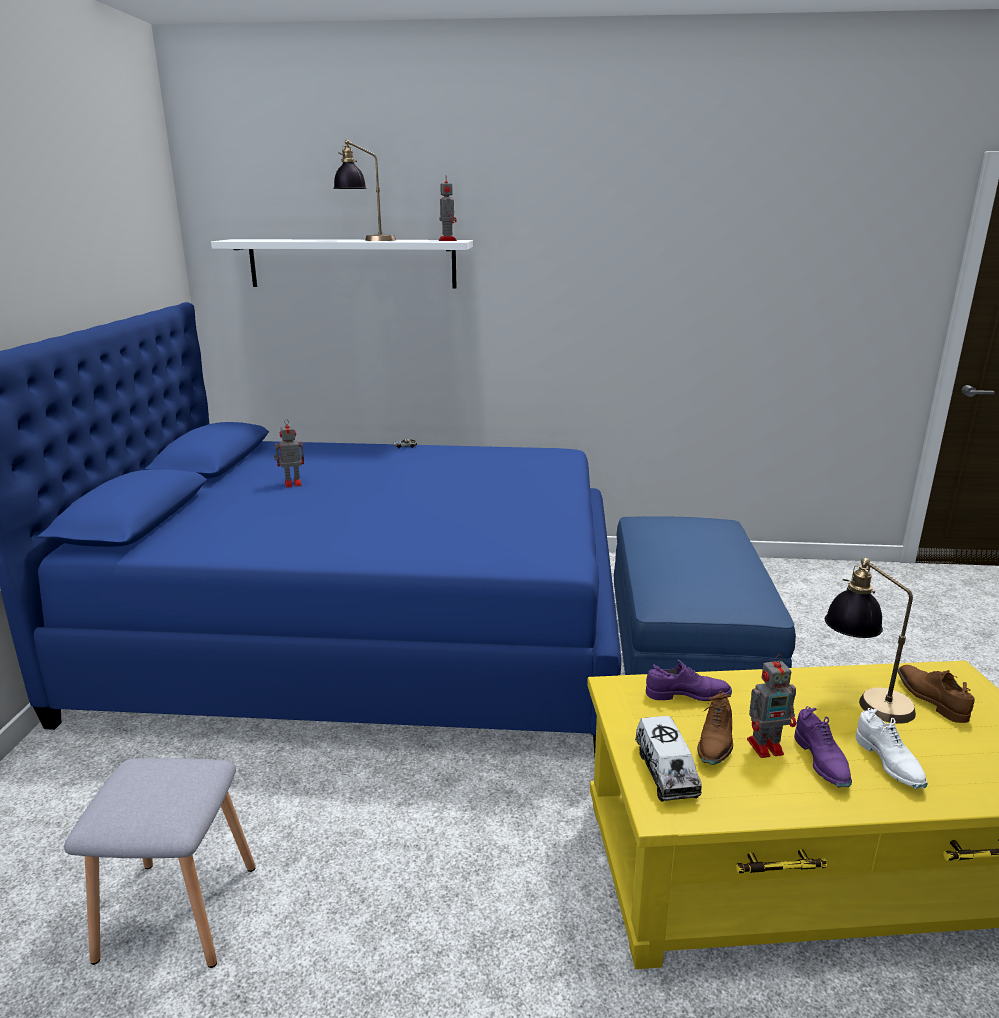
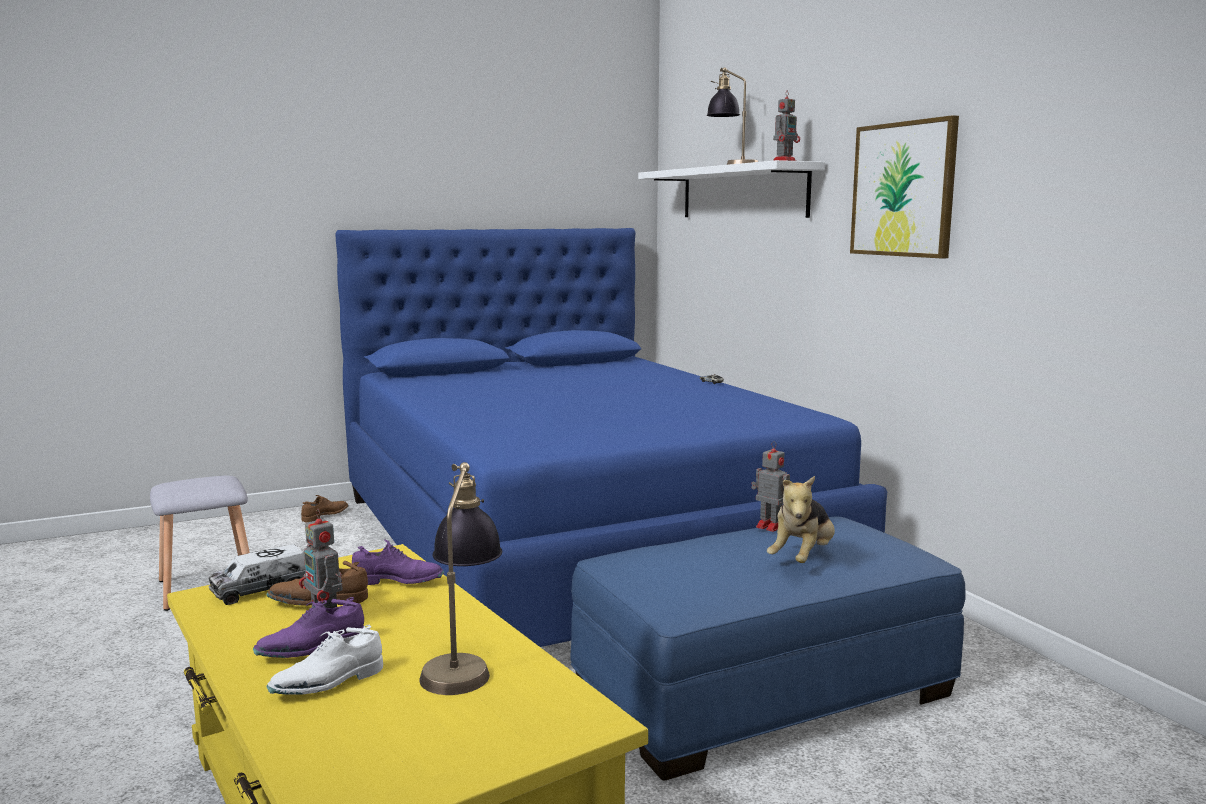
camera: 60 degrees right, 10 degrees down
(291, 484) = (560, 378): toy robot -> toy robot (769, 526)
(567, 267) = (903, 189): none -> picture
(687, 695) = (398, 582): purple shoe -> purple shoe turned 60 degrees counterclockwise
(710, 549) = (802, 558): none -> plush toy
(930, 699) = (498, 703): brown shoe -> brown shoe (325, 516)

